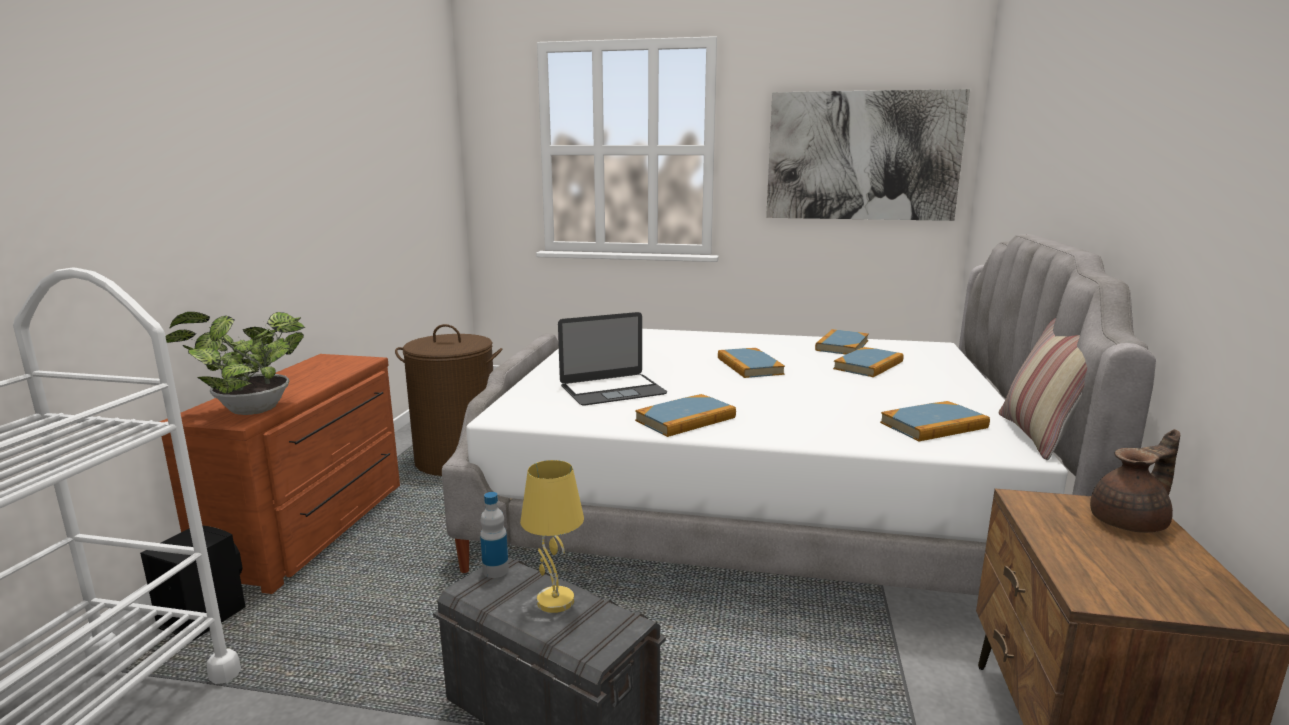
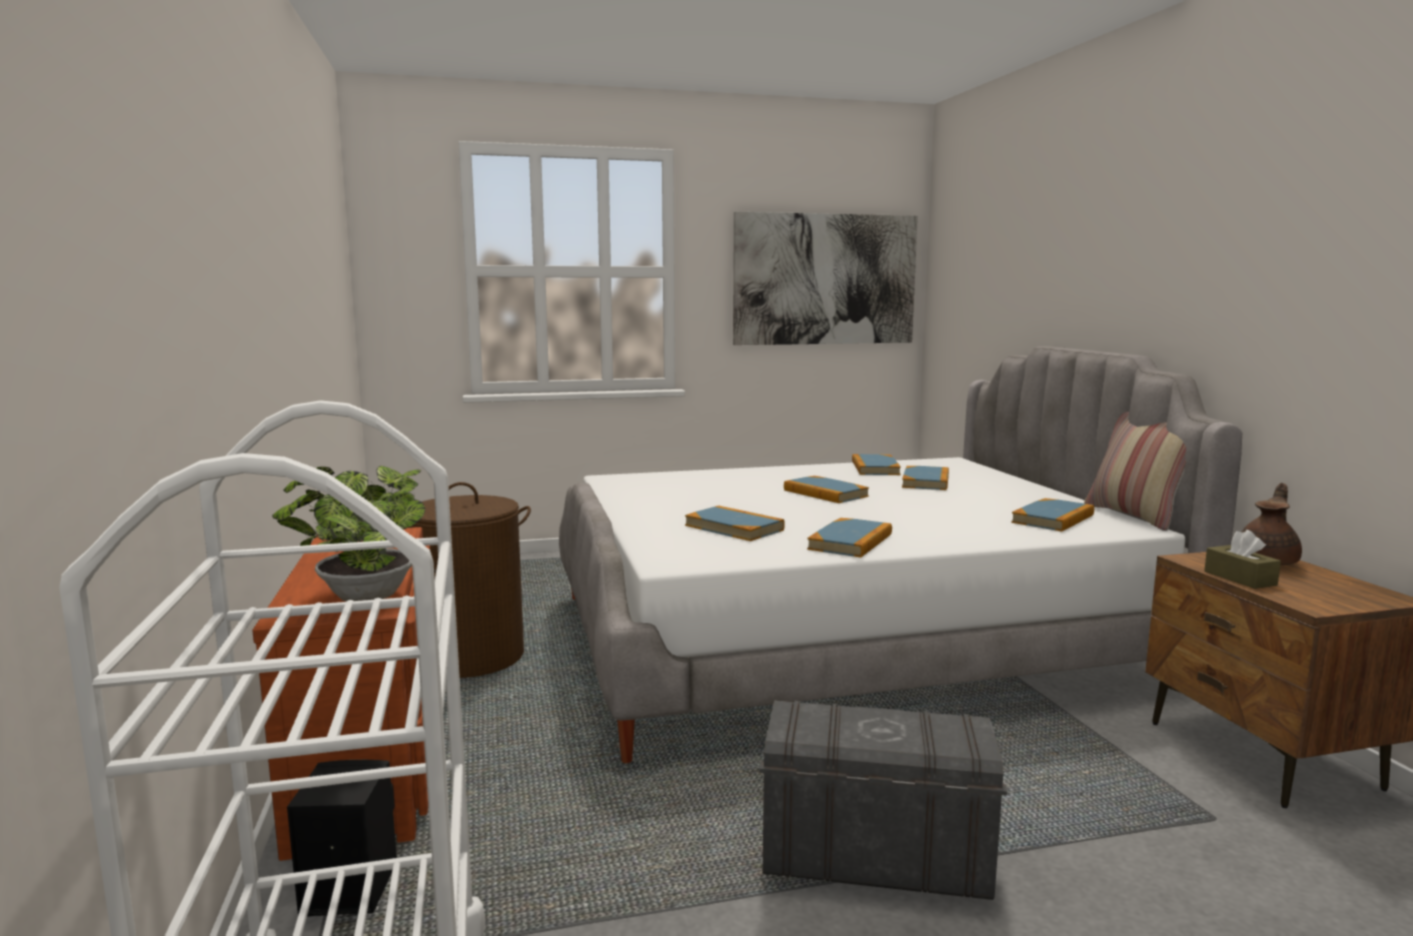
camera: 25 degrees left, 5 degrees down
(495, 570) = (790, 713): bottle -> none
(554, 601) = (883, 723): yellow table lamp -> none
(612, 390) = (734, 527): laptop -> book
(1053, 536) = (1240, 578): none -> brown tissue box

